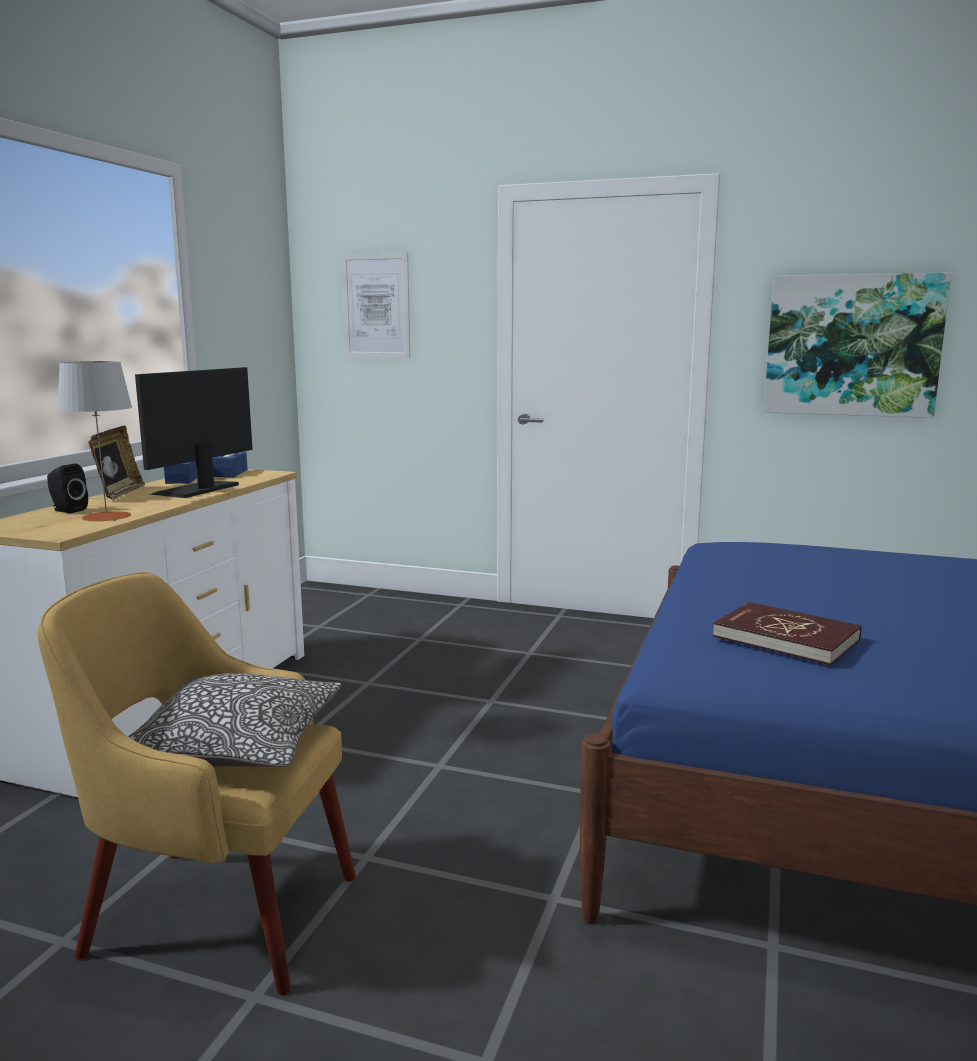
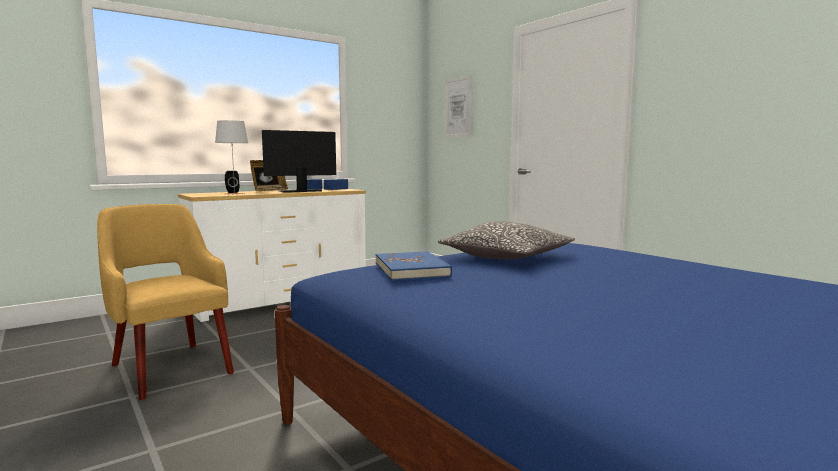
camera: 35 degrees right, 5 degrees down
(235, 745) = (171, 282): pillow -> pillow (506, 257)
(786, 638) = (412, 270): red book -> blue book
(852, 345) = (733, 107): picture -> none

